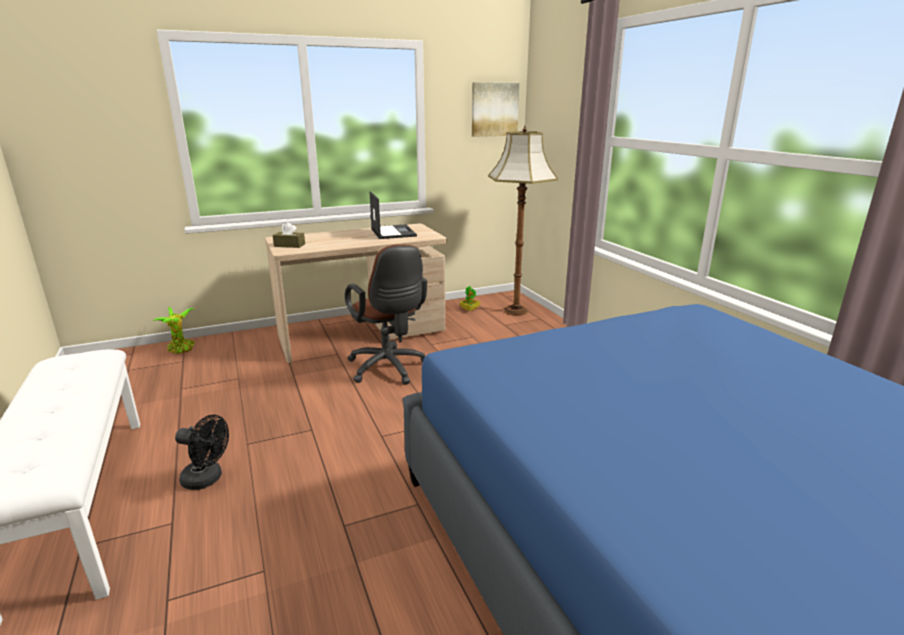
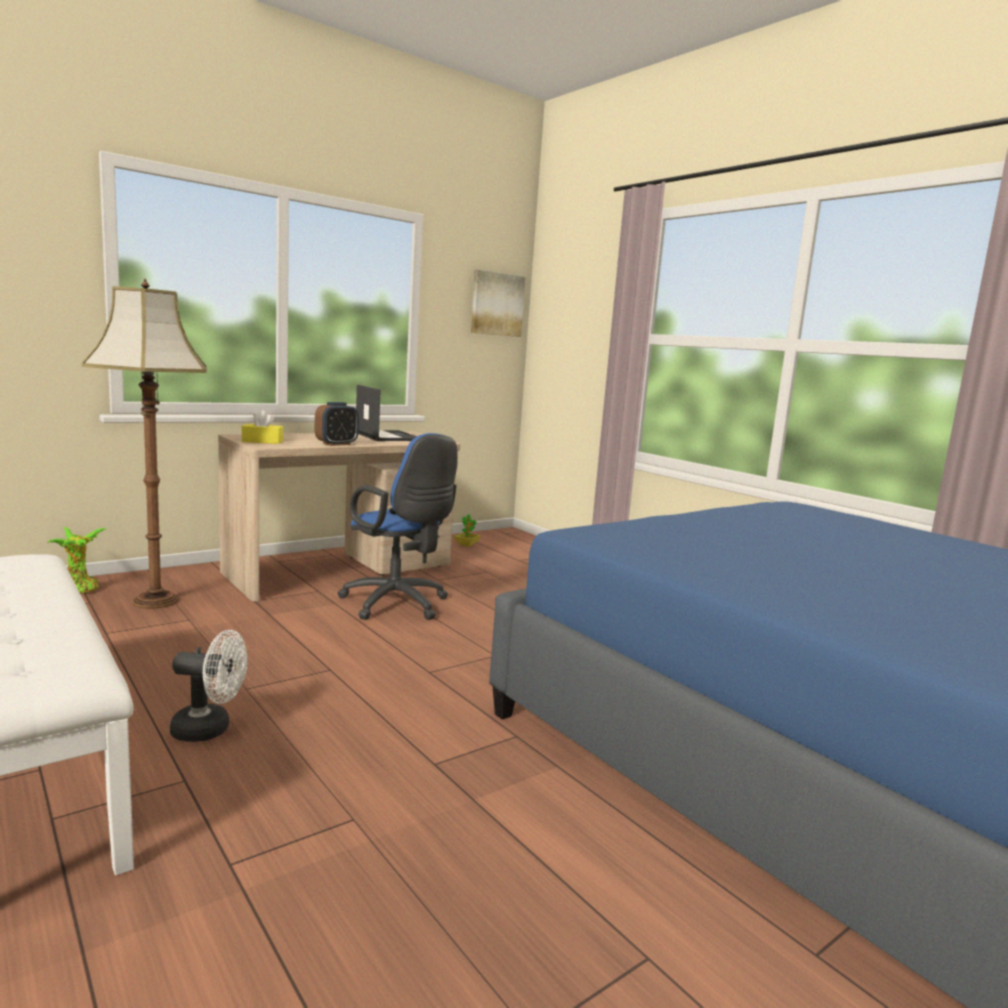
camera: 15 degrees left, 10 degrees down
(207, 479) = (210, 729): black fan -> white fan
(289, 245) = (262, 441): brown tissue box -> yellow tissue box
(343, 245) = (336, 444): none -> alarm clock
(389, 369) = (398, 605): brown office chair -> blue office chair
(516, 311) = (525, 546): floor lamp -> floor lamp (156, 601)

